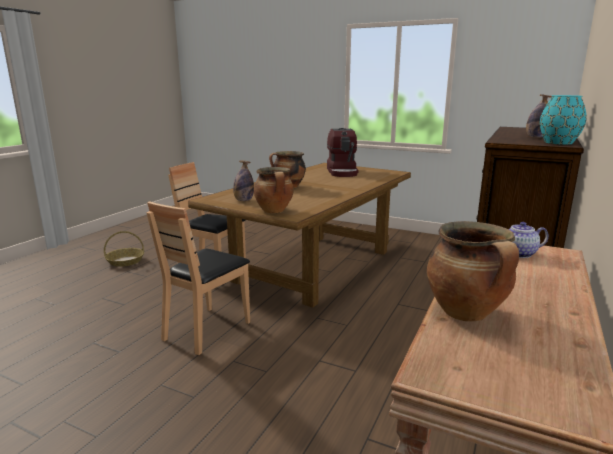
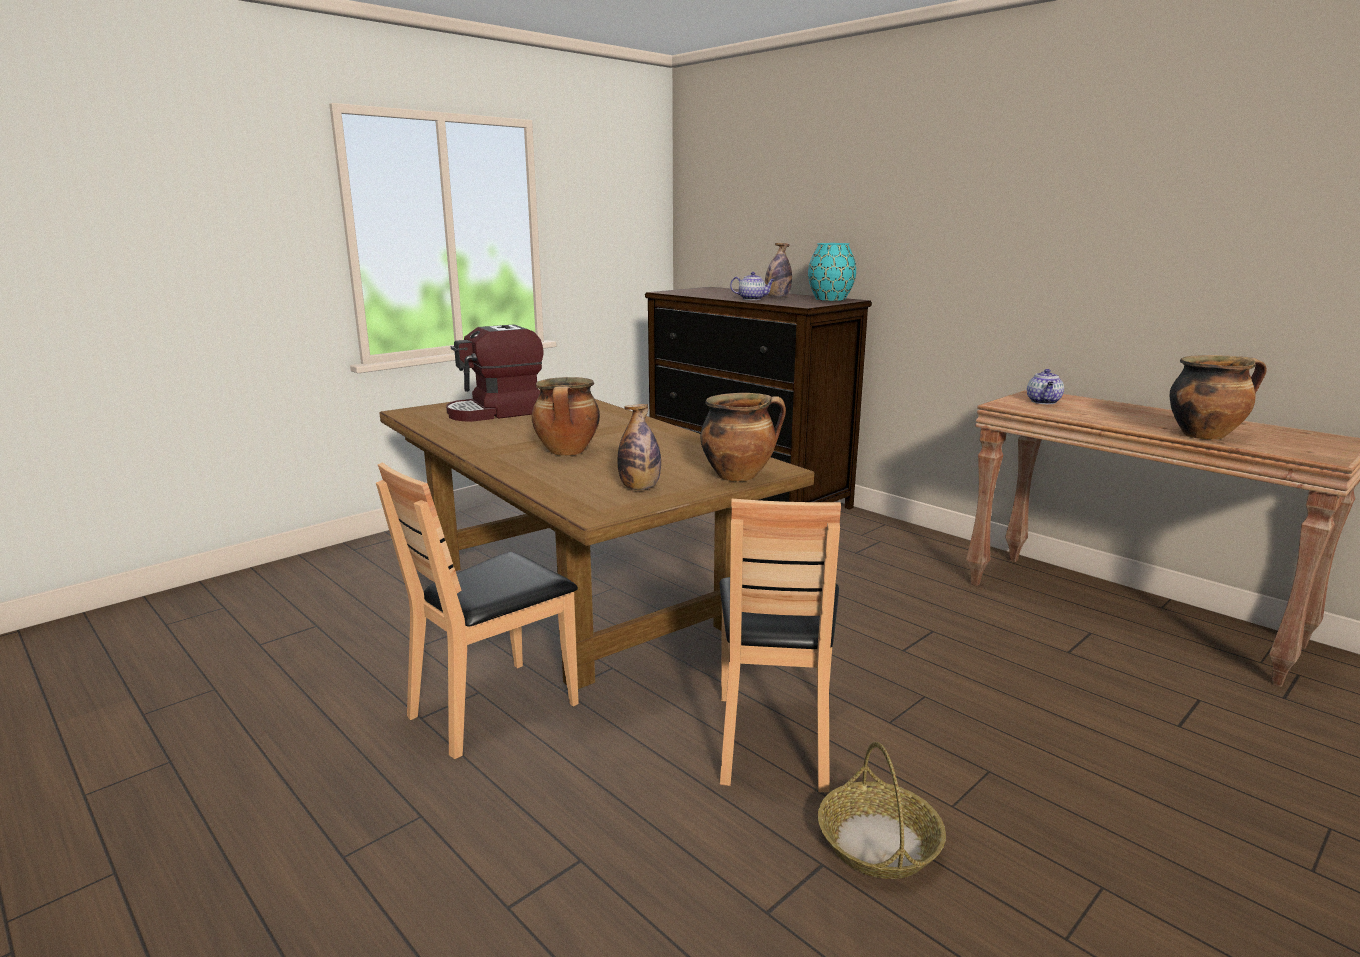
camera: 70 degrees left, 0 degrees up
(125, 261) = (247, 861): basket -> basket (878, 843)
(207, 330) = (774, 739): brown chair -> brown chair turned 45 degrees clockwise
(342, 172) = (497, 412): coffee machine -> coffee machine turned 135 degrees clockwise
(510, 135) = (752, 299): none -> teapot

